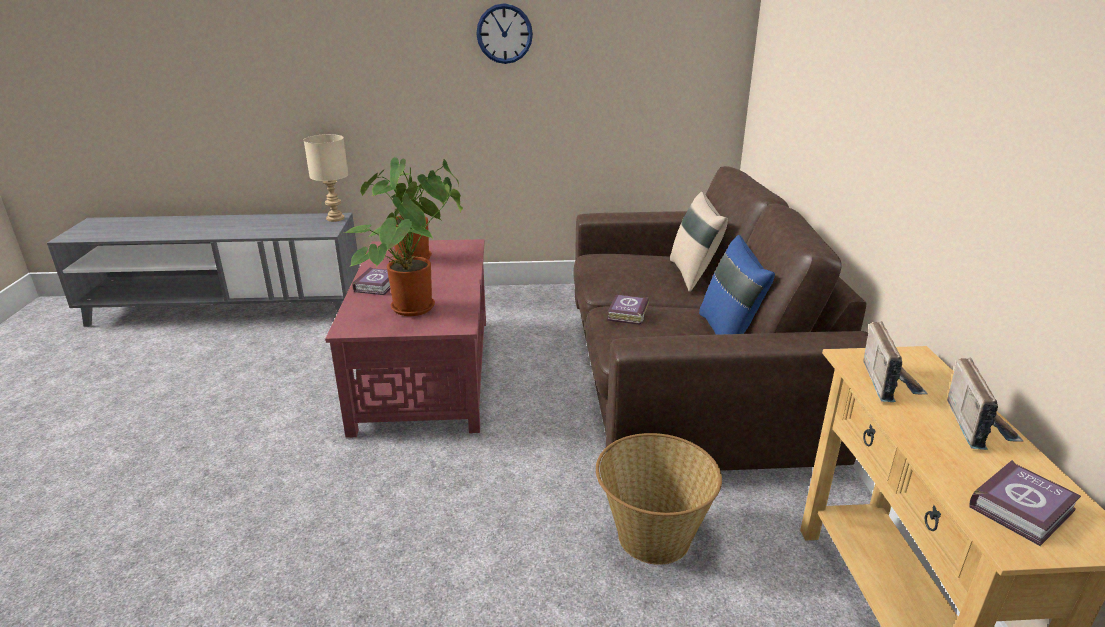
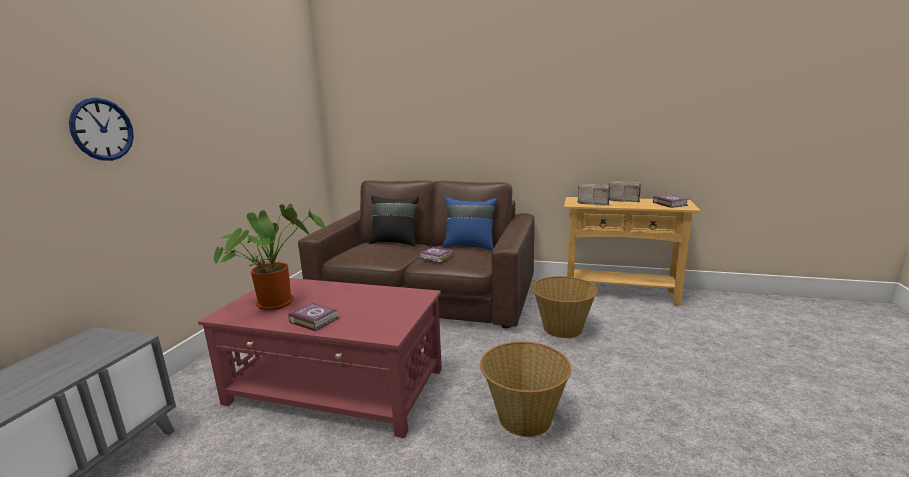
camera: 70 degrees left, 10 degrees down
(335, 218) = (94, 336): beige table lamp -> none
(391, 521) = (524, 417): none -> basket
(413, 305) = (373, 307): potted plant -> none
(504, 34) = (198, 112): wall clock -> wall clock (102, 129)
(693, 275) = (395, 242): beige pillow -> black pillow

